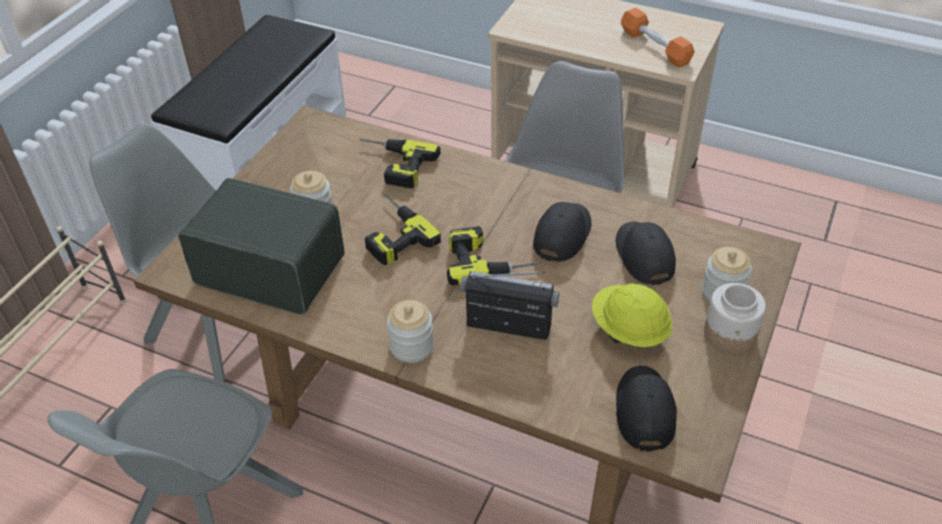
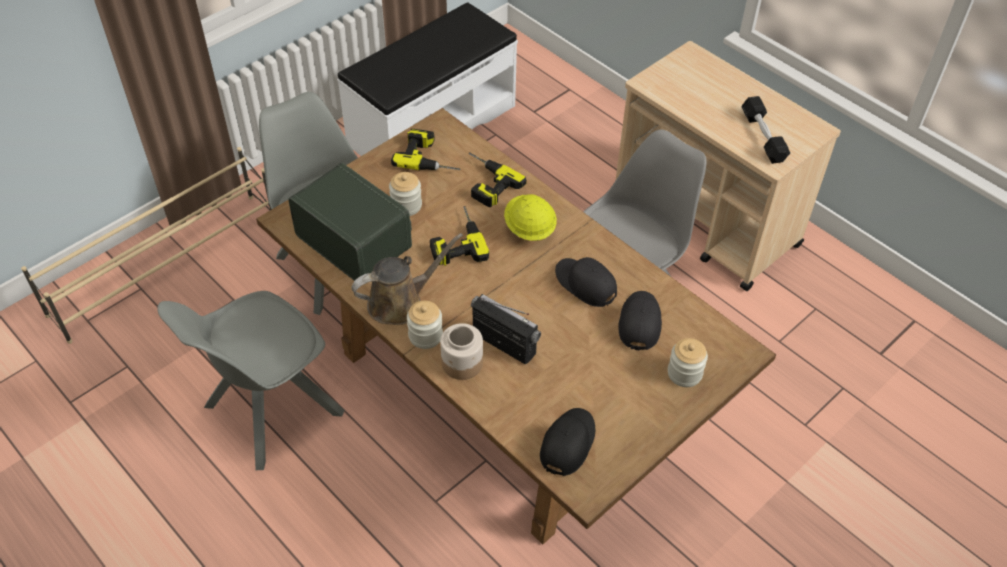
camera: 20 degrees right, 5 degrees up
(362, 319) = (400, 302): none -> brown watering can
(490, 259) = (518, 286): power drill -> power drill (430, 157)
(562, 235) = (585, 284): black cap -> black cap turned 90 degrees counterclockwise
(628, 330) = (592, 378): yellow hard hat -> yellow hard hat (529, 228)
(655, 47) = (763, 137): orange dumbbell -> black dumbbell
(730, 335) = (669, 409): jar -> jar (462, 363)

